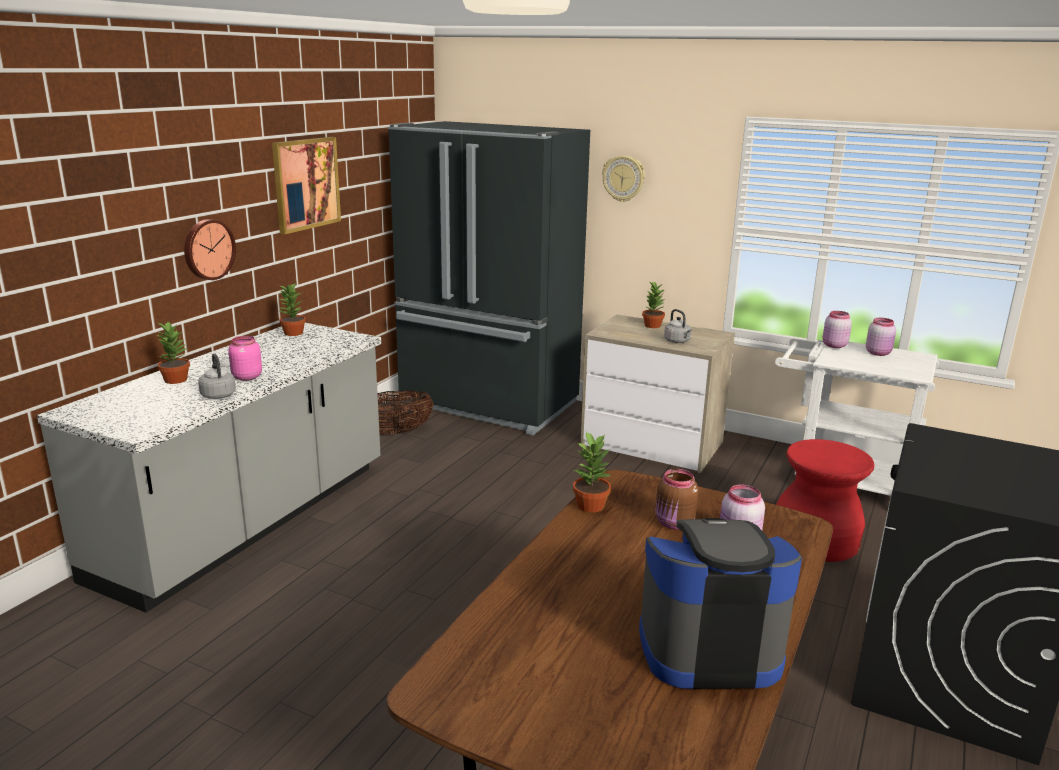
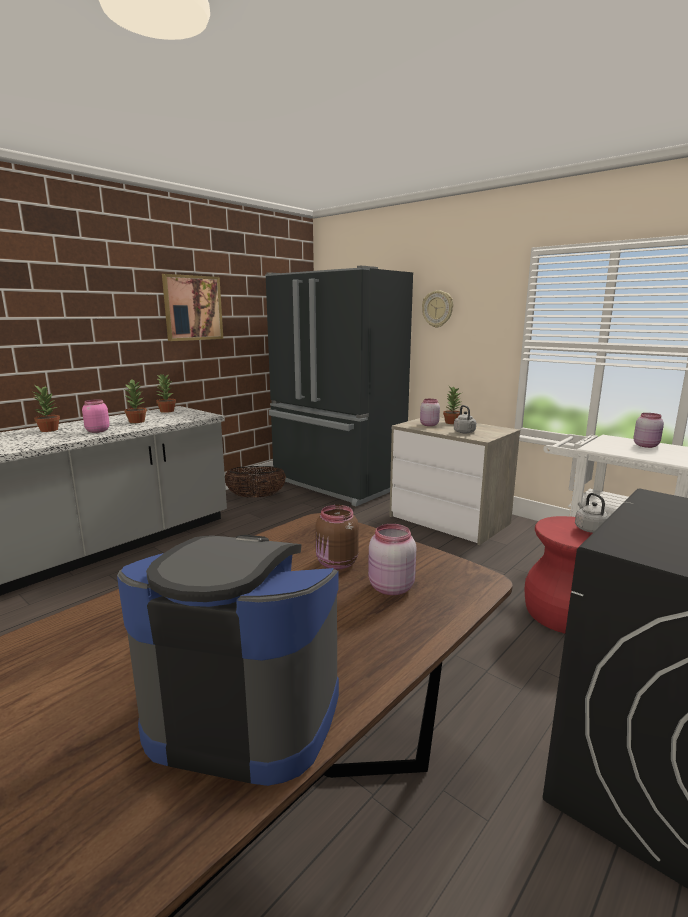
camera: 15 degrees right, 5 degrees down
(208, 249) = (100, 343): wall clock -> none
(218, 394) = (62, 439): grey kettle -> grey kettle (589, 528)
(591, 505) = (270, 539): potted plant -> potted plant (137, 421)
(833, 345) = (603, 438): pink jar -> pink jar (428, 425)

